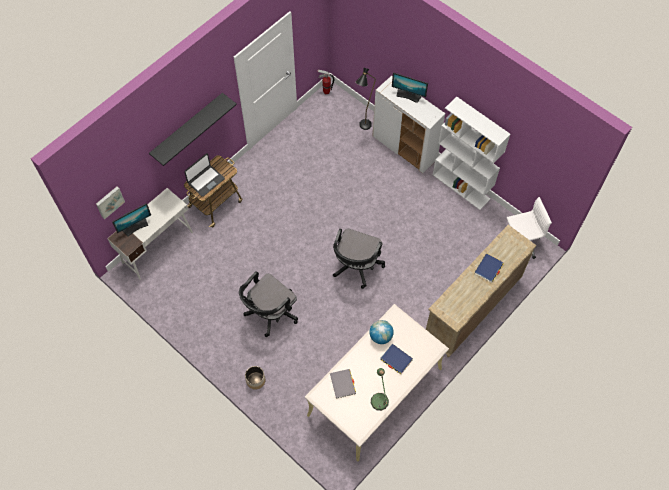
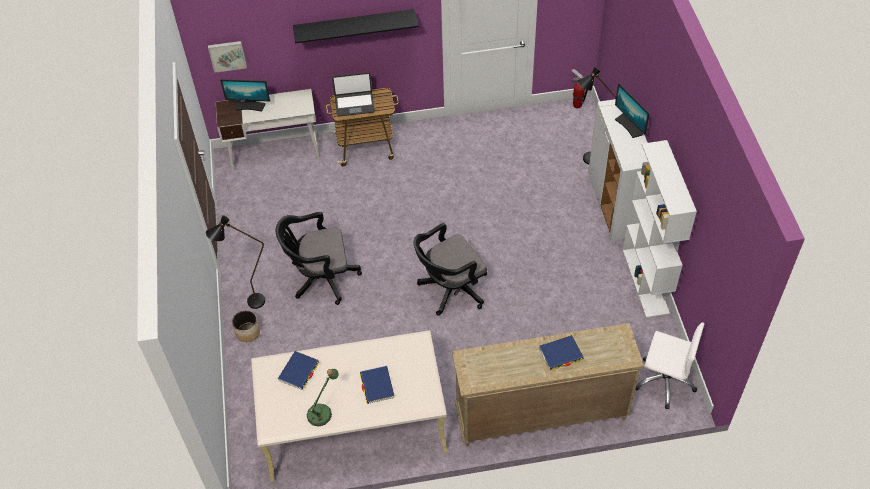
camera: 40 degrees right, 10 degrees down
(239, 361) = (250, 304): none -> black floor lamp
(342, 384) = (299, 371): grey book -> blue book
(380, 336) = (383, 352): globe -> none

